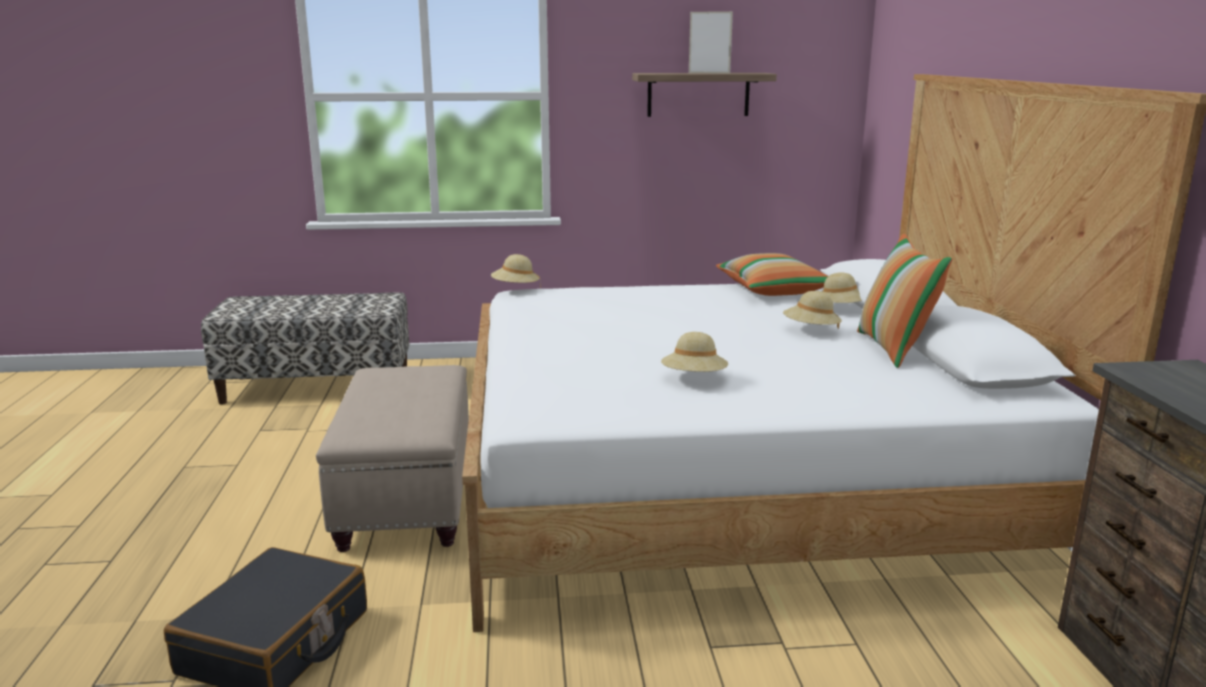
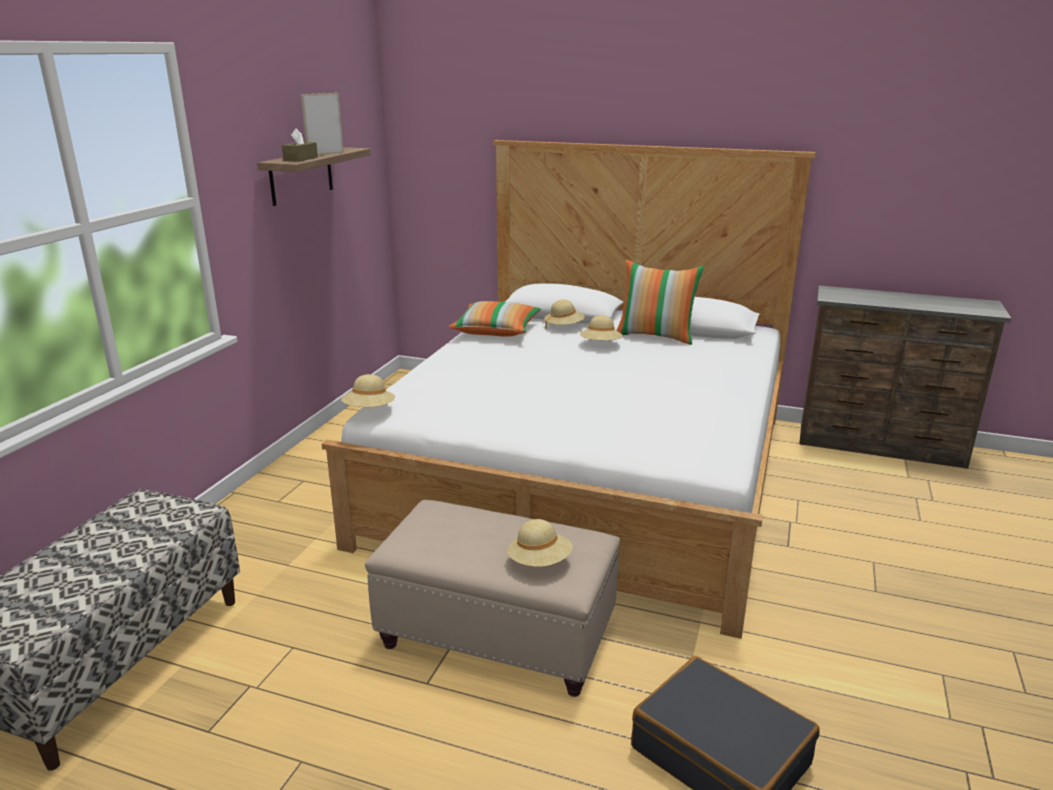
camera: 65 degrees left, 5 degrees up
(667, 73) = (300, 159): none -> brown tissue box
(694, 378) = (677, 397): beige hat -> beige hat (539, 562)

